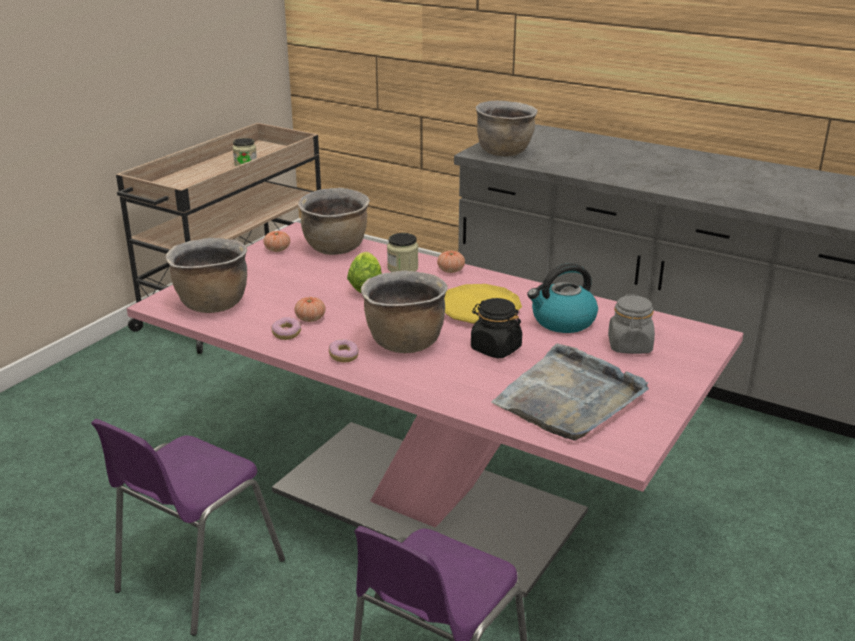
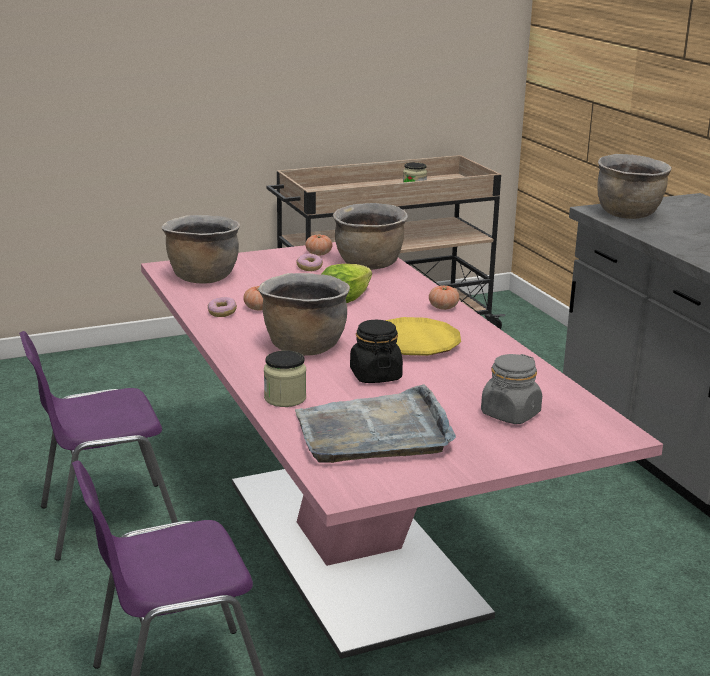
camera: 35 degrees right, 5 degrees down
(344, 357) = (238, 341): donut -> donut (309, 268)
(402, 268) = (402, 294): jar -> jar (285, 398)
(562, 321) = (478, 375): kettle -> none

